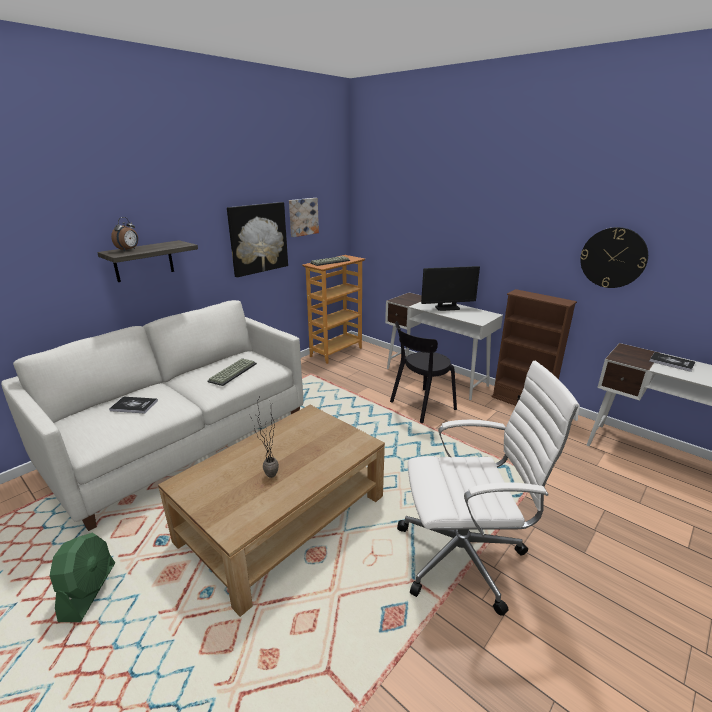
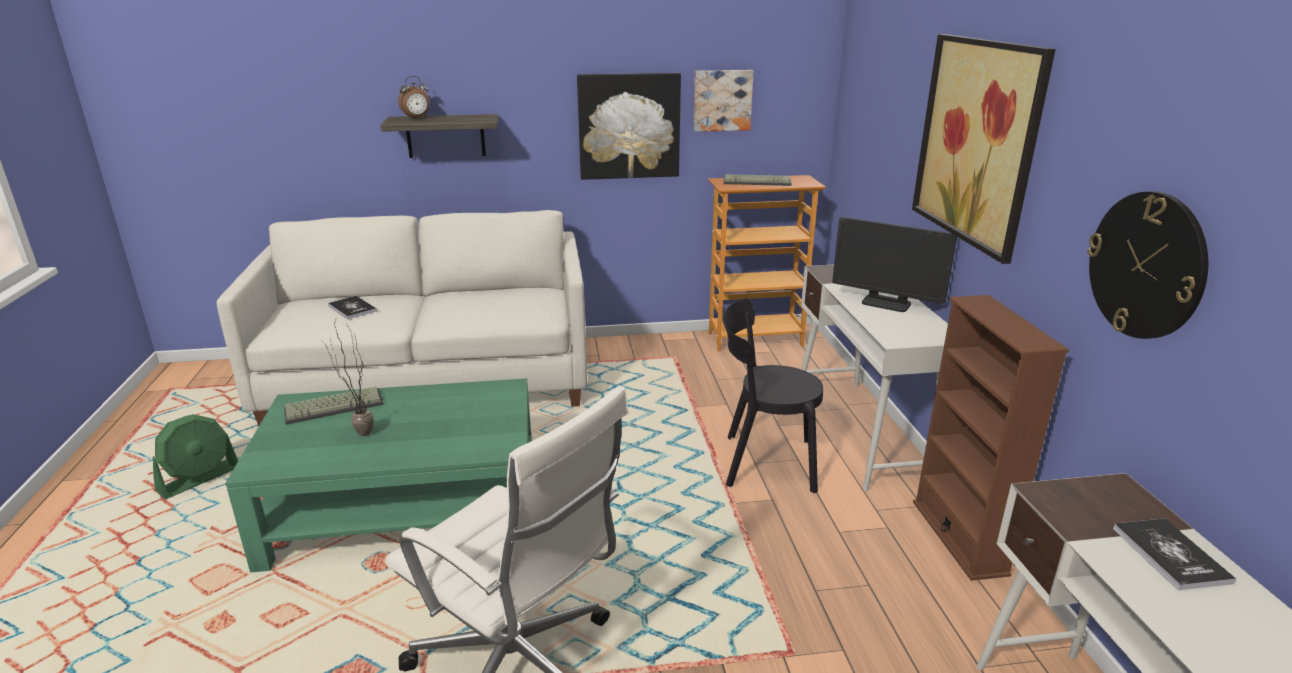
camera: 40 degrees right, 0 degrees up
(232, 372) = (488, 306): keyboard -> keyboard (335, 406)
(284, 518) = (408, 508): brown coffee table -> green coffee table
(487, 220) = (977, 142): none -> picture

